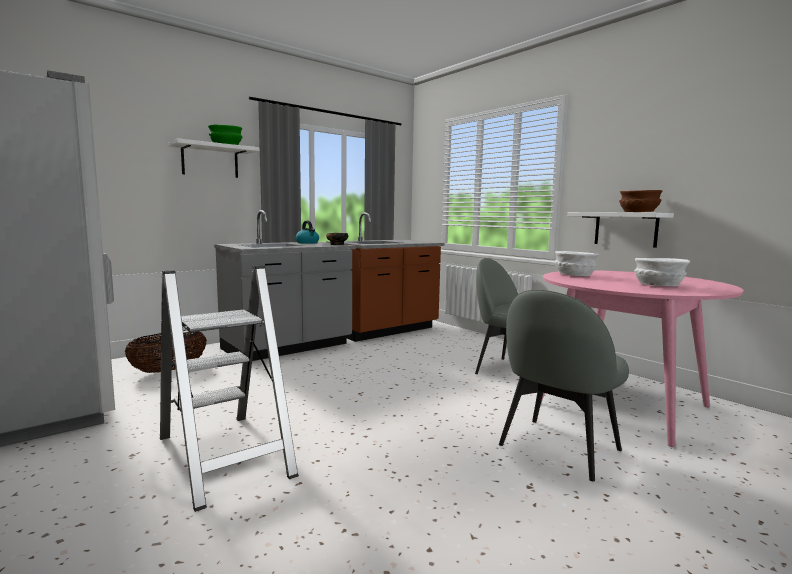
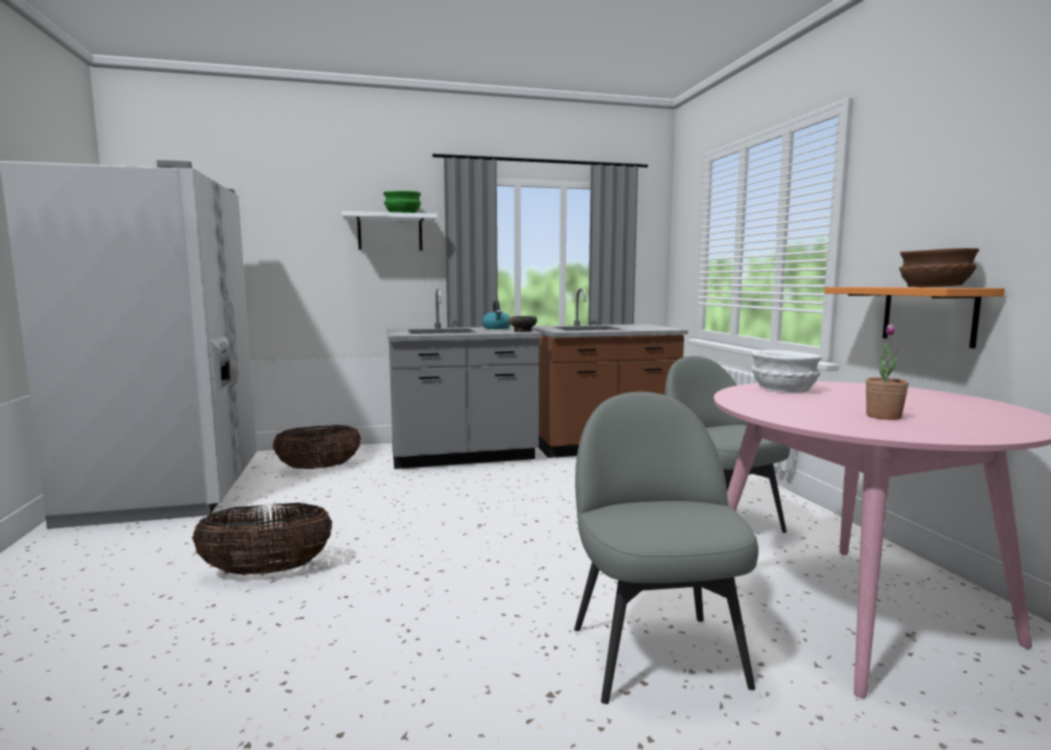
camera: 25 degrees right, 0 degrees up
(224, 456) = (267, 571): grey step ladder -> basket
(557, 448) = (655, 652): grey chair -> grey chair turned 105 degrees clockwise
(625, 229) = (928, 315): white shelf -> orange shelf
(658, 285) = (883, 416): white bowl -> potted plant

